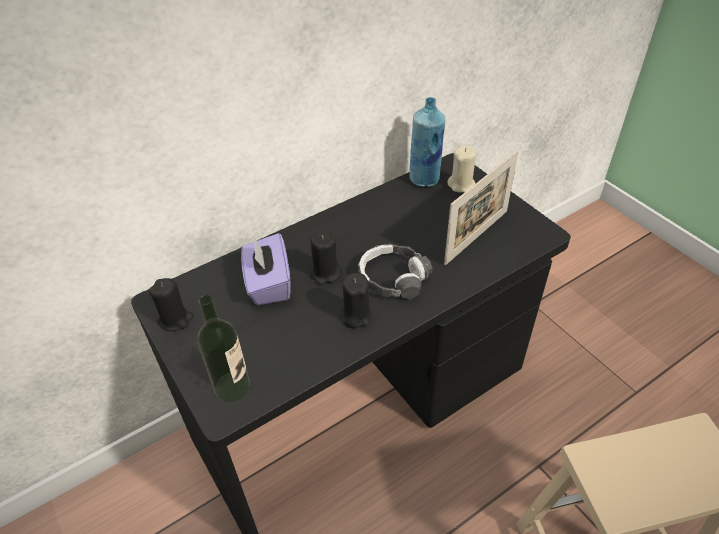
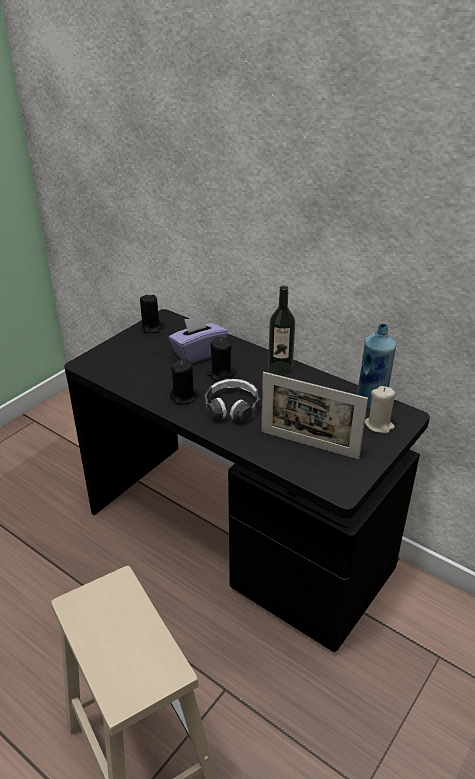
camera: 70 degrees right, 10 degrees down
(232, 386) = (105, 362): bottle -> bottle (280, 368)

